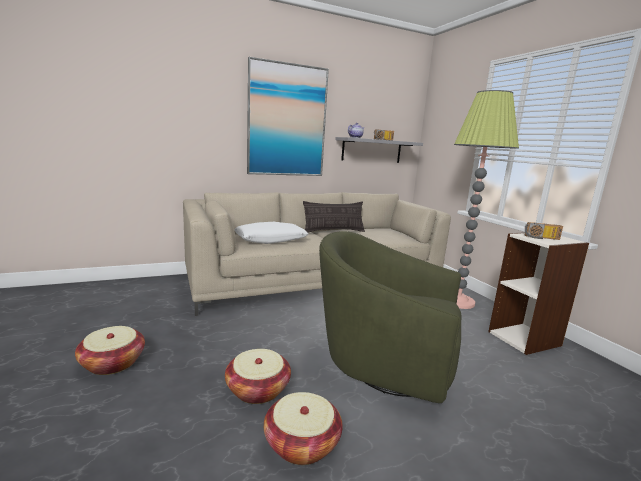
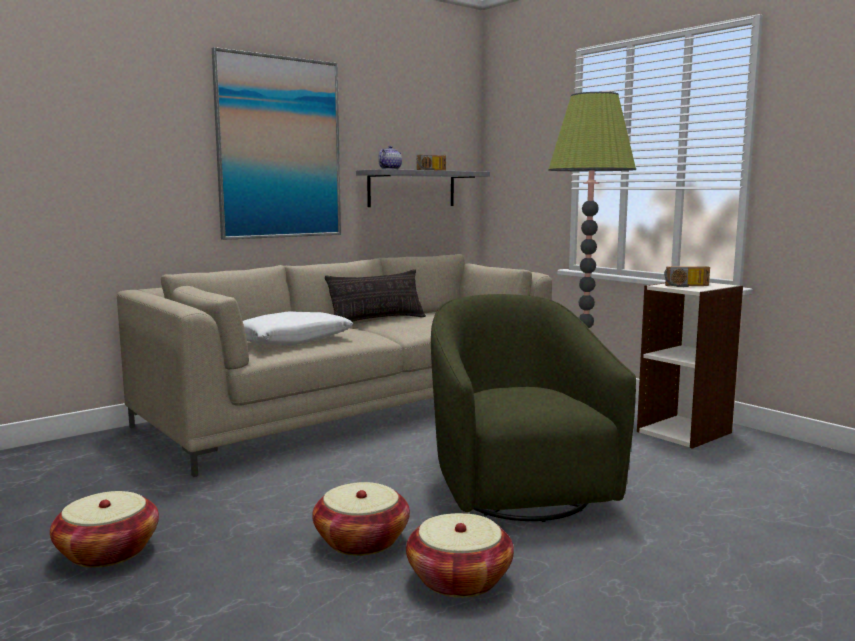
camera: 15 degrees left, 5 degrees down
(384, 364) = (518, 486): green armchair -> green armchair turned 75 degrees clockwise

